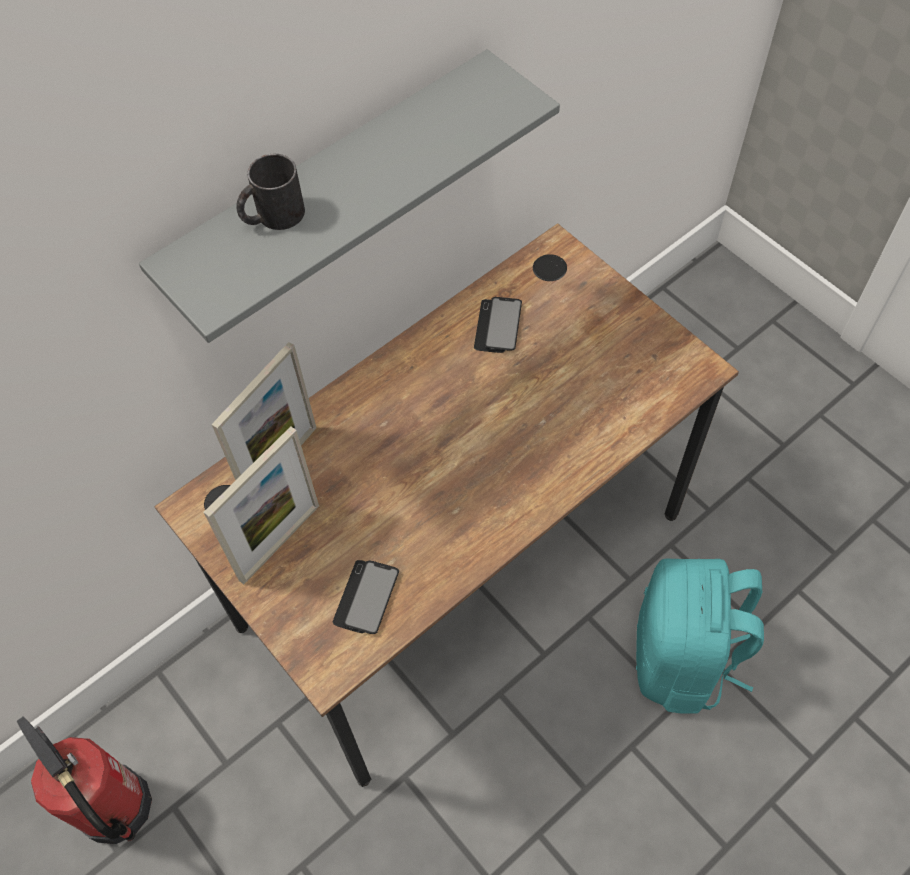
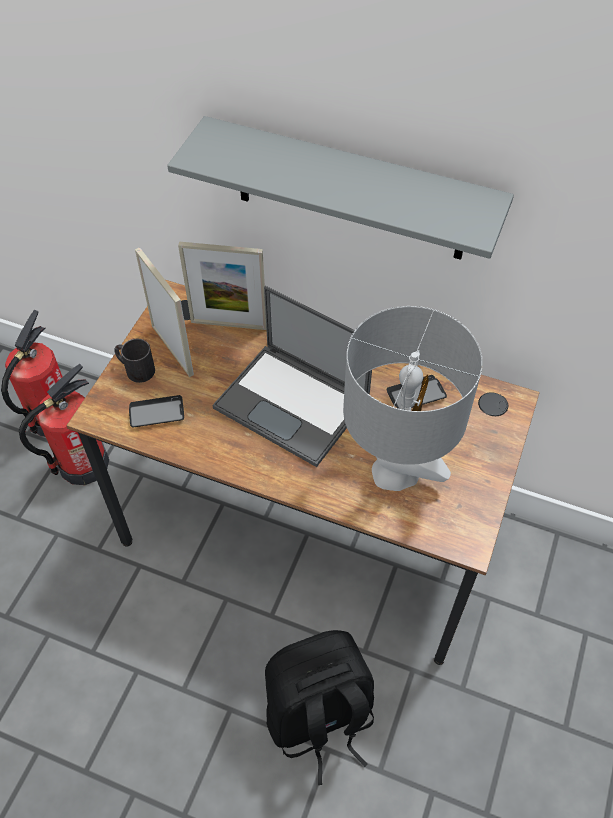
camera: 60 degrees right, 5 degrees down
(216, 793) = (82, 464): none -> fire extinguisher
(272, 216) = (277, 153): black mug -> black mug (135, 369)
(279, 542) = (172, 350): picture frame -> picture frame turned 135 degrees counterclockwise
(441, 446) = (293, 404): none -> laptop
(586, 392) = (395, 473): none -> grey table lamp
(682, 659) = (319, 719): turquoise backpack -> black backpack

